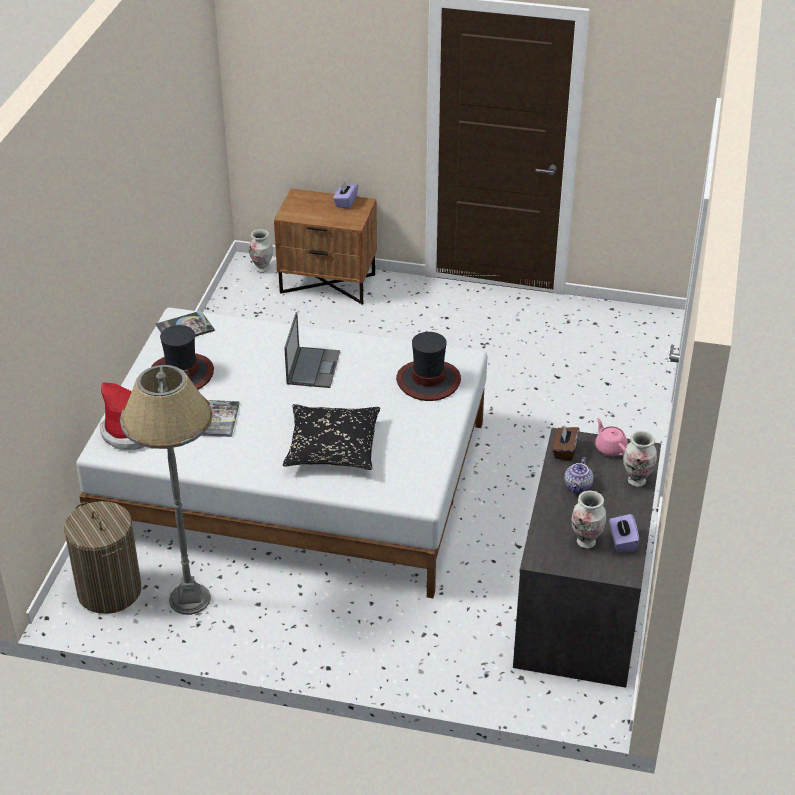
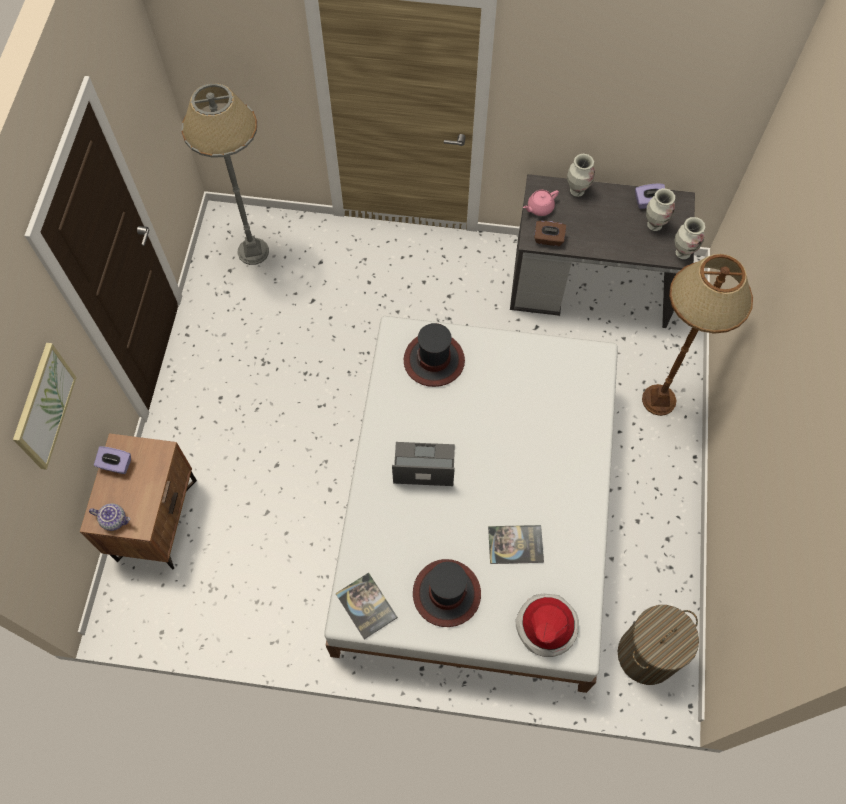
camera: 95 degrees left, 25 degrees up
(190, 599) = (643, 579): grey floor lamp -> grey floor lamp (253, 251)
(262, 269) = (124, 596): vase -> vase (682, 253)
(332, 448) = (542, 433): black pillow -> none
(343, 84) = (43, 406): none -> picture
(408, 645) = (658, 400): none -> brown floor lamp
(578, 486) = (591, 230): teapot -> teapot (115, 519)

